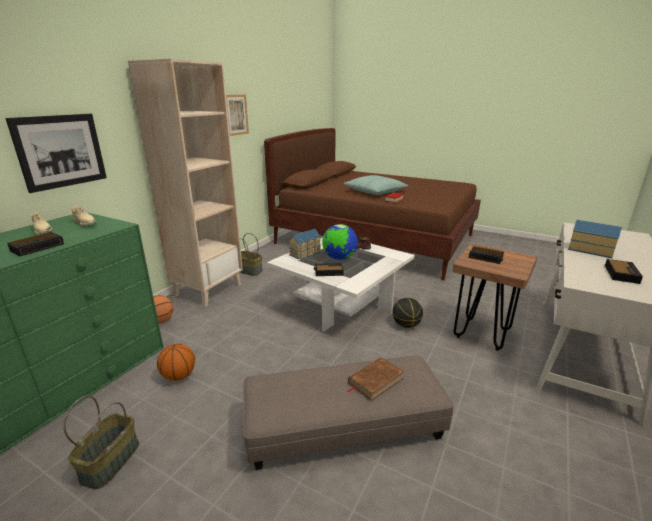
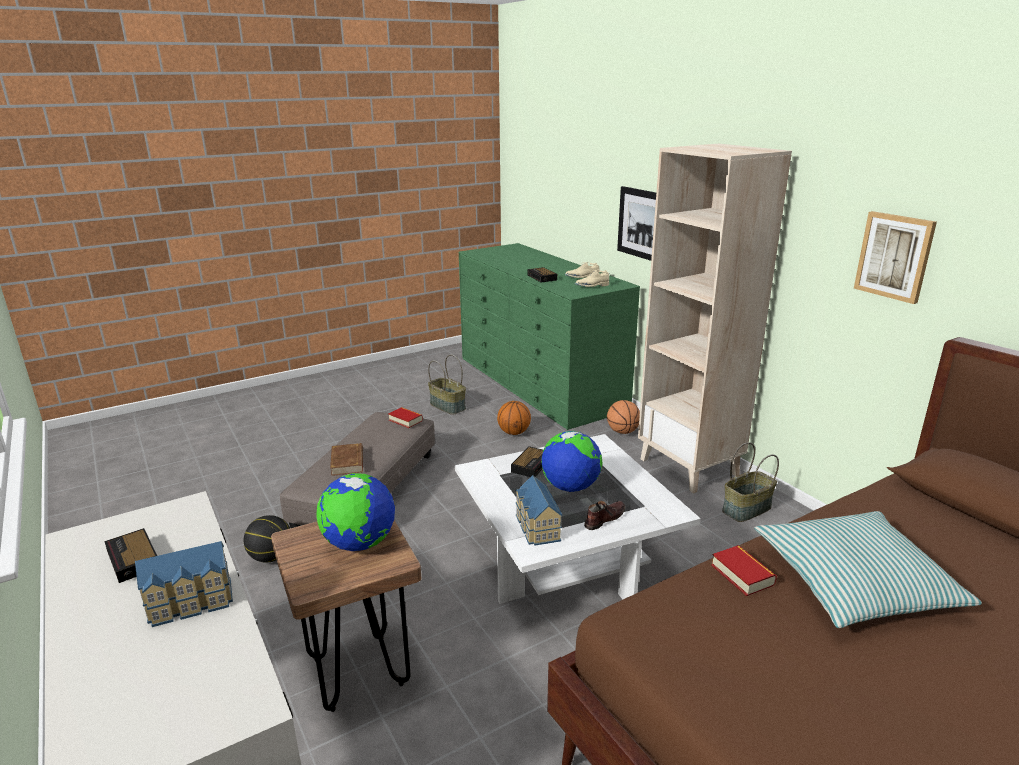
camera: 120 degrees right, 0 degrees up
(267, 385) = (405, 420): none -> book
(306, 253) = (612, 466): toy house -> toy house (536, 527)
(406, 325) = (457, 601): basketball -> basketball (271, 557)
(486, 257) = (359, 544): alarm clock -> globe

